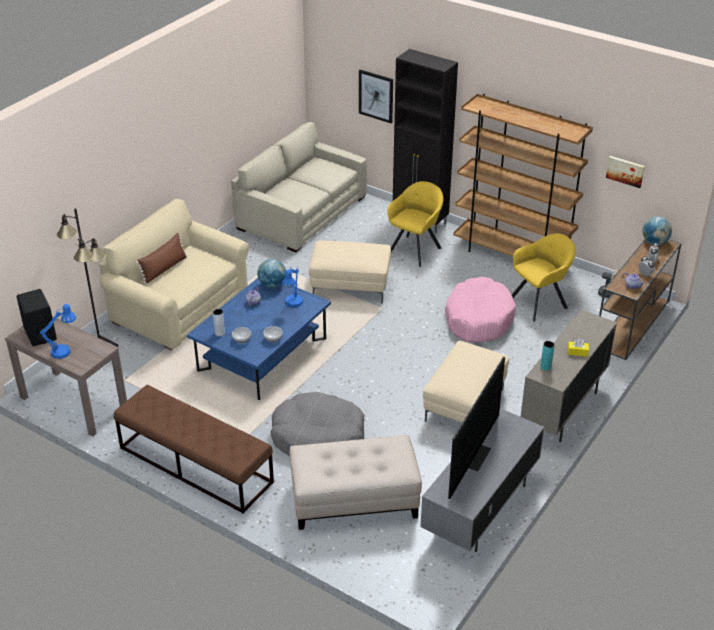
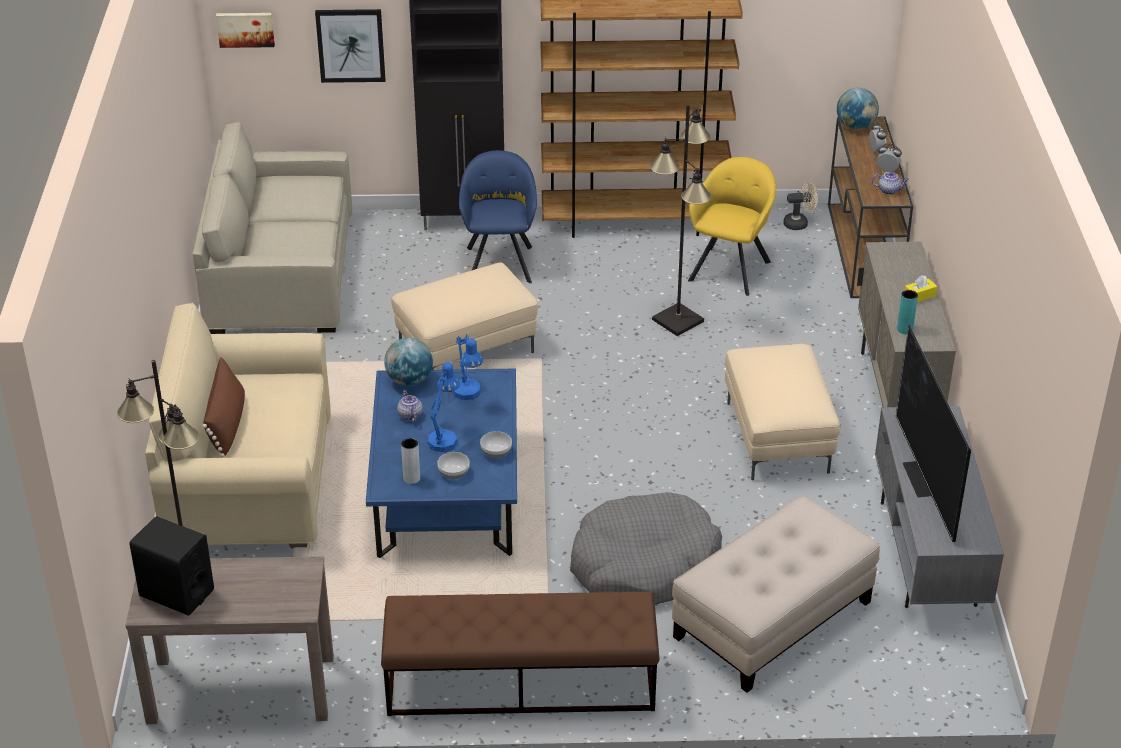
camera: 35 degrees left, 0 degrees up
(64, 350) = (247, 598): blue table lamp -> blue table lamp (444, 438)
(415, 249) = (500, 262): yellow armchair -> blue armchair
(478, 319) = (678, 320): pink dog bed -> black floor lamp
(625, 171) = (790, 39): picture -> picture (245, 29)

